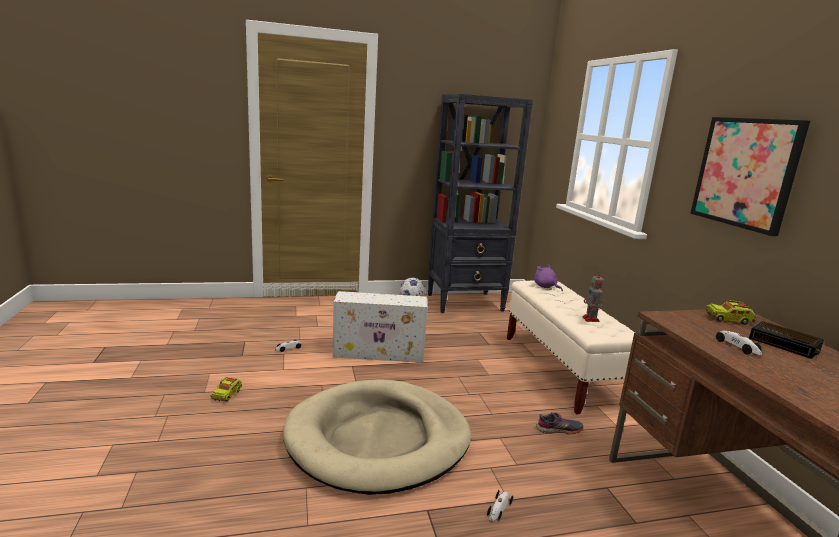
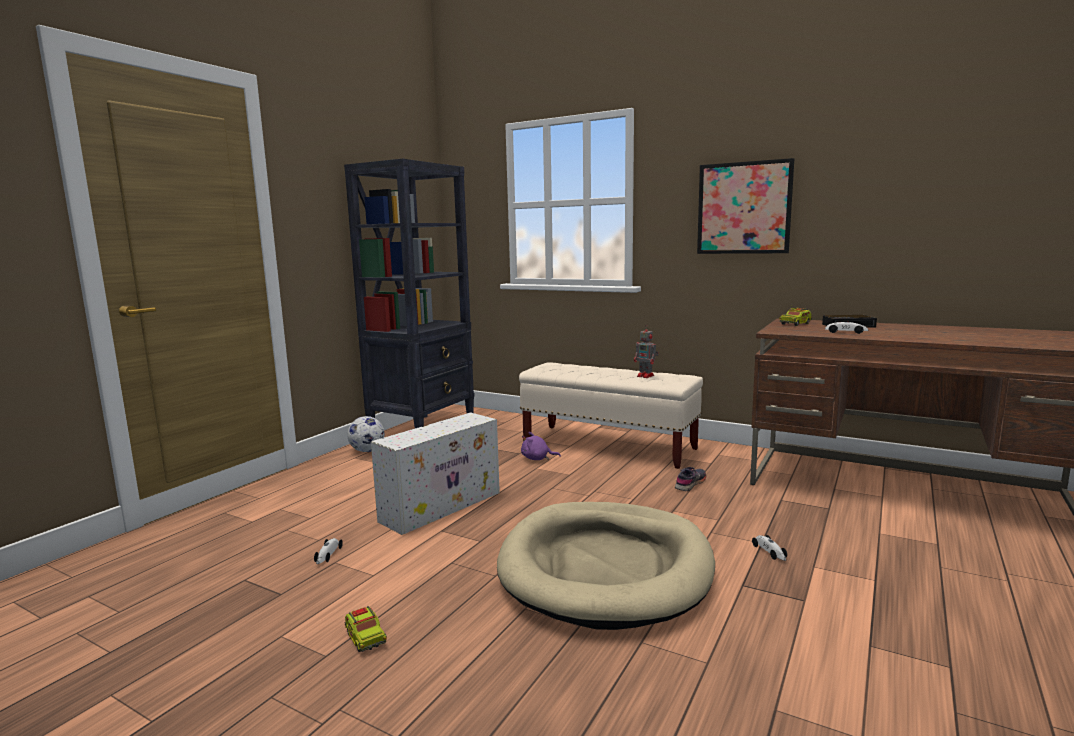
camera: 45 degrees left, 5 degrees down
(545, 287) = (557, 368): purple plush toy -> purple plush toy (537, 459)

